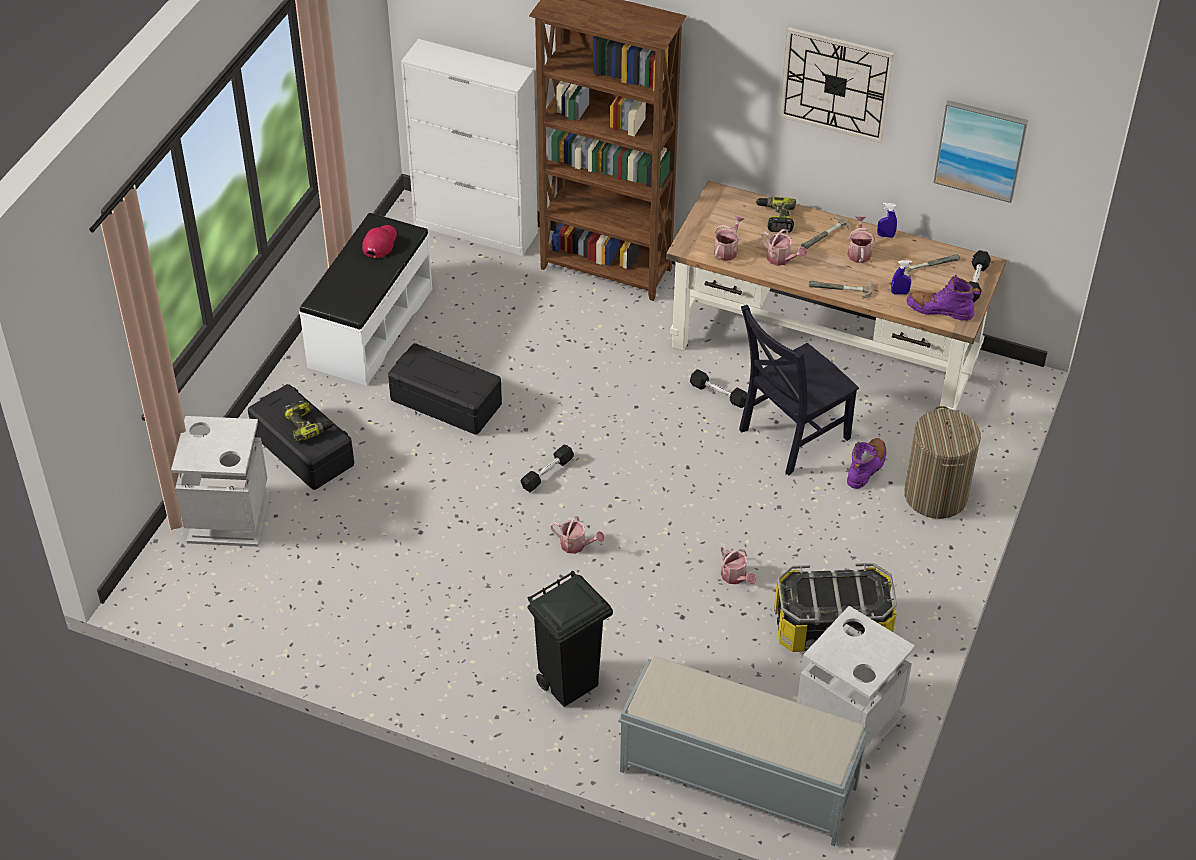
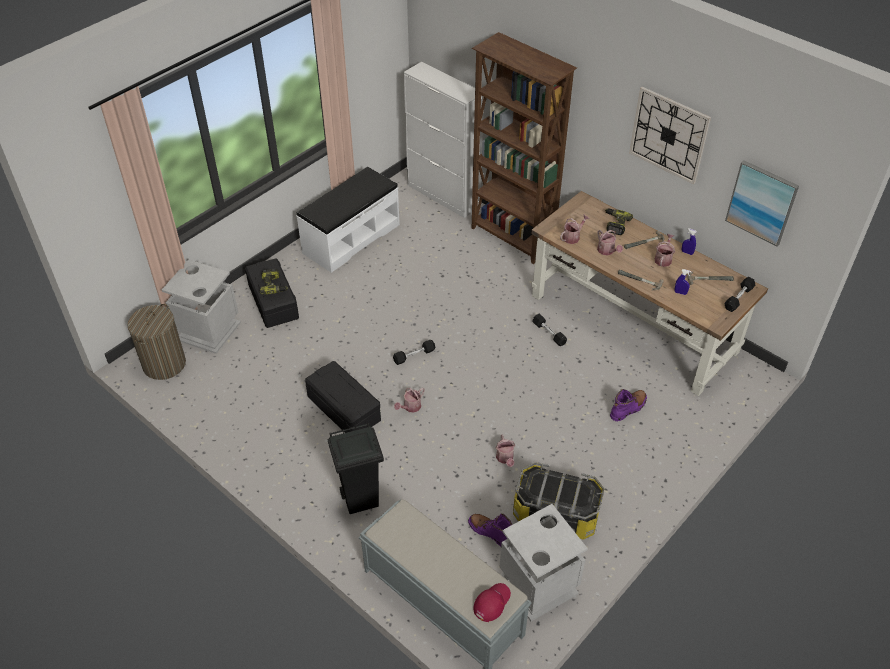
camera: 20 degrees right, 0 degrees up
(380, 243) = (364, 185): red cap -> red cap (491, 602)
(447, 402) = (374, 295): black storage box -> black storage box (345, 408)
(576, 545) = (410, 407): watering can -> watering can turned 90 degrees clockwise
(790, 436) = (585, 373): black chair -> none
(936, 496) = (669, 441): laundry basket -> laundry basket (164, 364)
(940, 310) = (704, 311): purple boot -> purple boot (491, 533)

